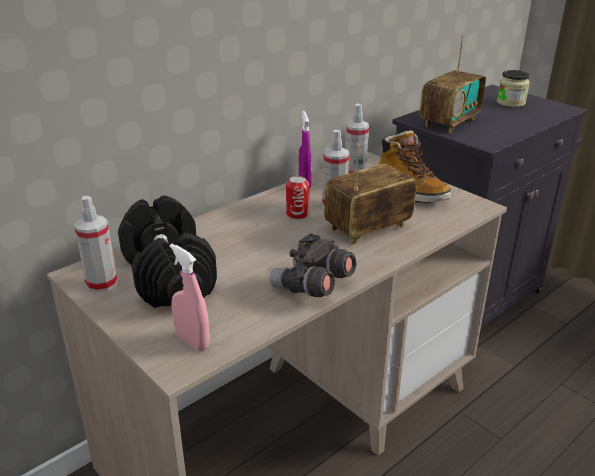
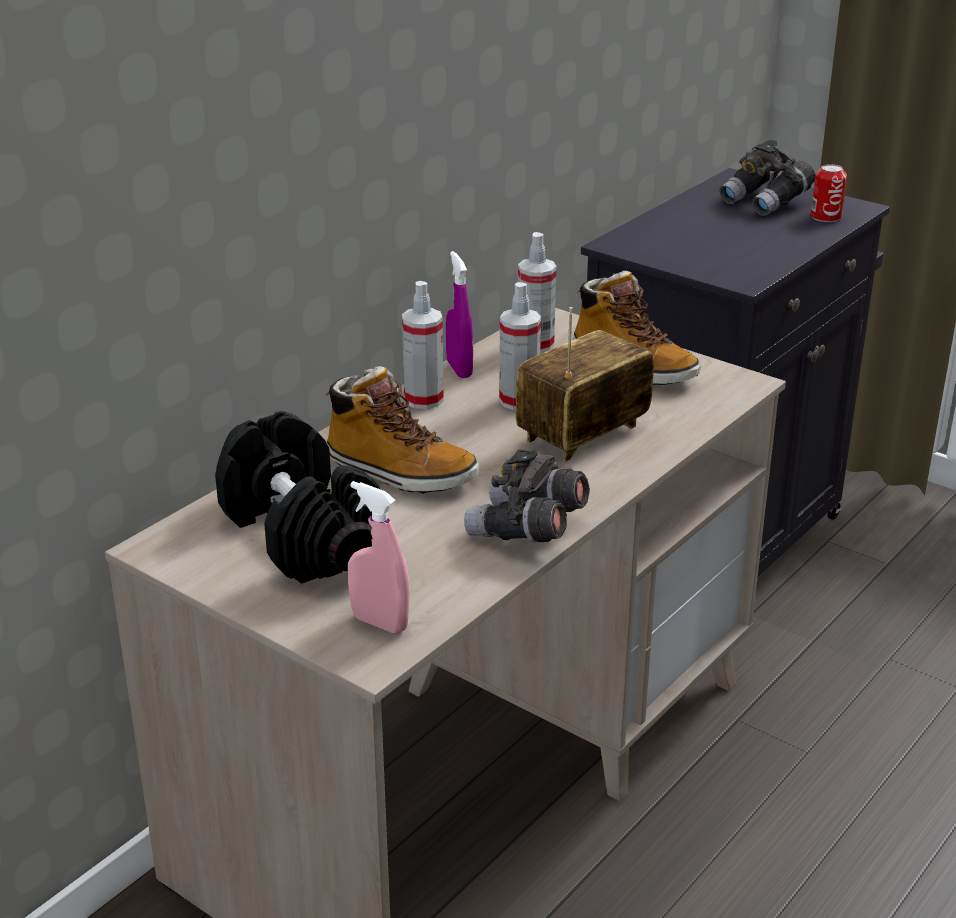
camera: 10 degrees left, 0 degrees up
(102, 284) = (202, 557): spray bottle -> spray bottle (423, 399)
(245, 242) = (399, 472): none -> boot
(297, 214) = (465, 421): can -> can (825, 217)
(449, 122) = (675, 246): radio -> none
(510, 103) = (766, 202): jar -> grey binoculars

